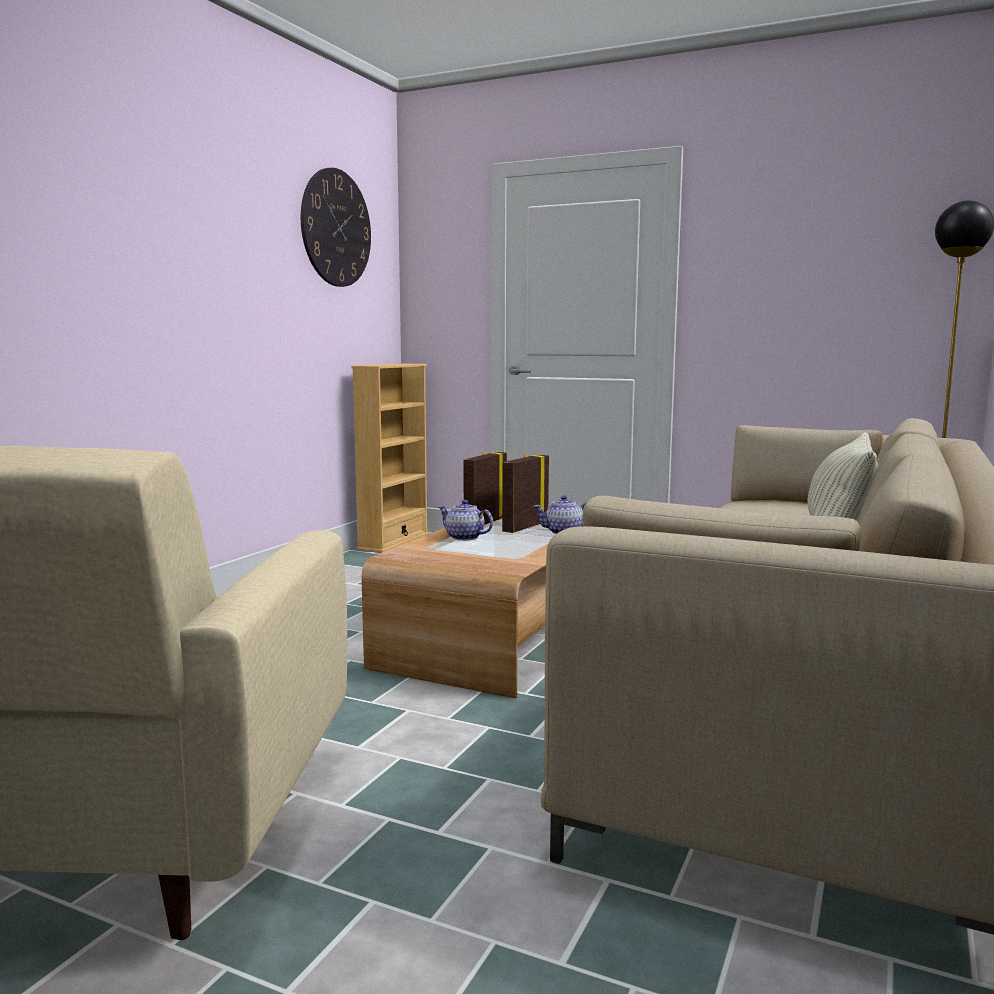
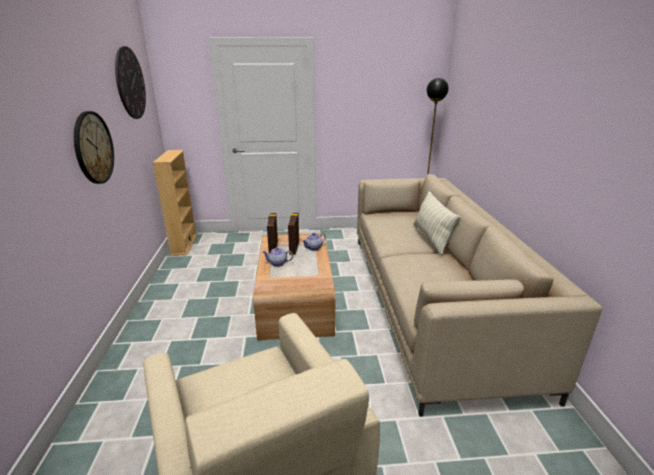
camera: 30 degrees left, 15 degrees up
(212, 289) = (93, 148): none -> wall clock

